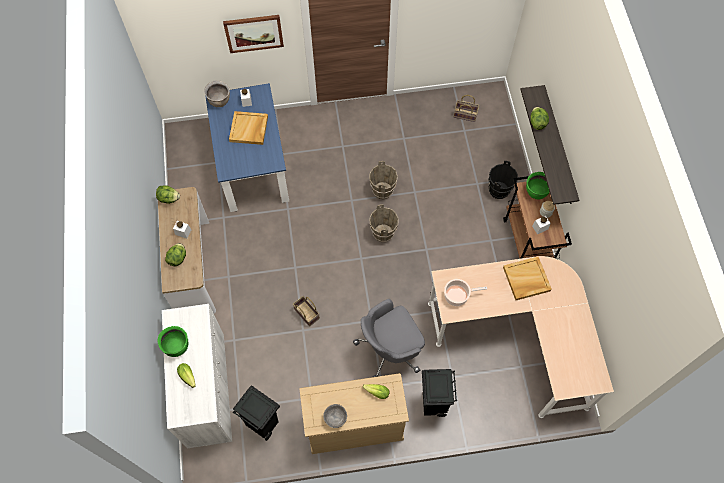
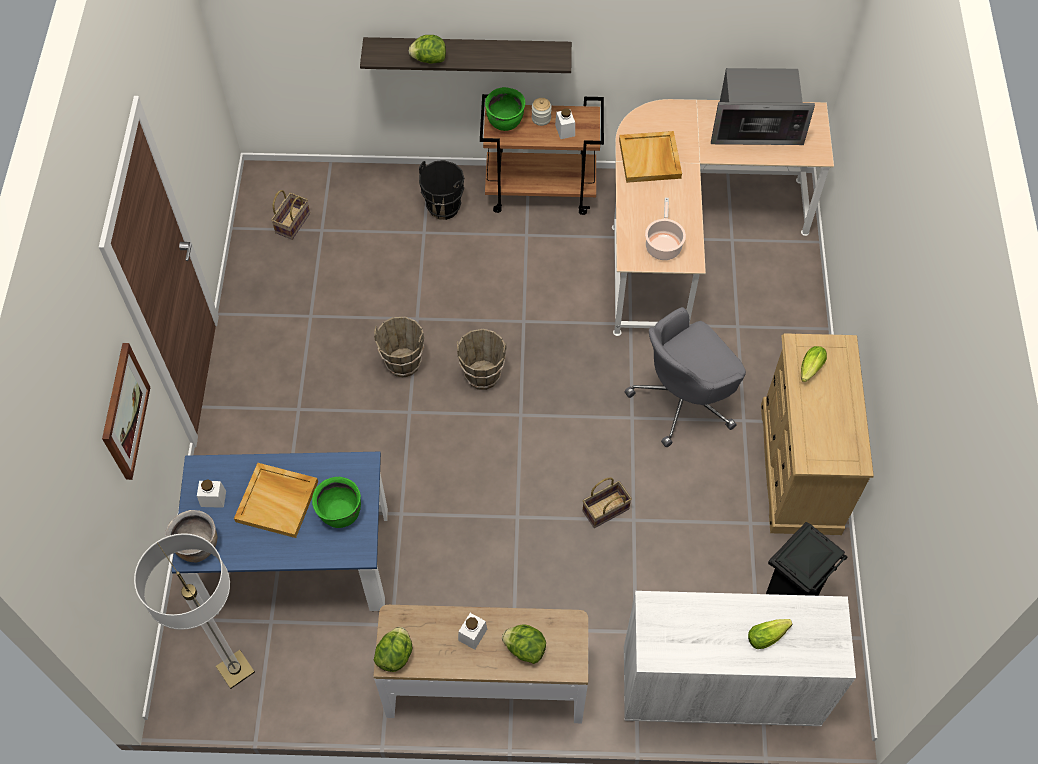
camera: 80 degrees left, 5 degrees down
(176, 346) = (709, 650): green cooking pot -> green cooking pot (340, 513)
(191, 153) = (235, 670): none -> floor lamp
(336, 418) = (847, 429): grey bowl -> none
(390, 349) = (684, 399): grey office chair -> grey office chair turned 75 degrees clockwise
(433, 404) = (778, 357): black trash can -> none
(575, 344) = (755, 126): none -> microwave

